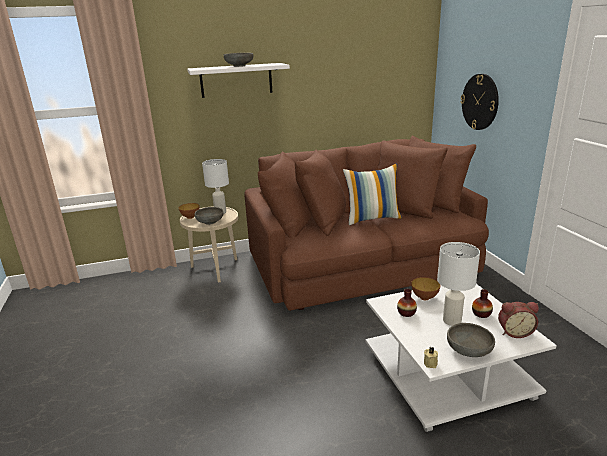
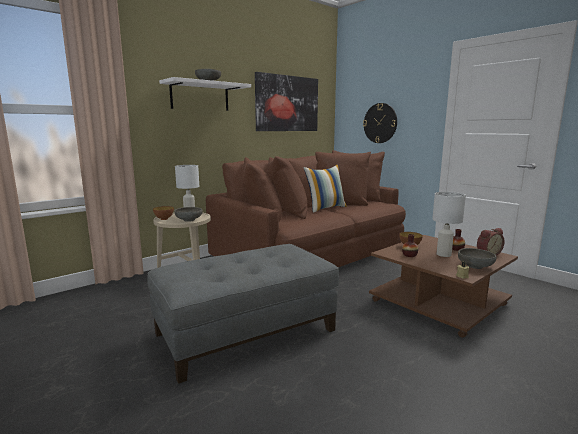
camera: 25 degrees left, 10 degrees down
(212, 358) = (245, 331): none -> grey ottoman
(357, 74) = (287, 103): none -> picture
(447, 372) = (438, 302): white coffee table -> brown coffee table

